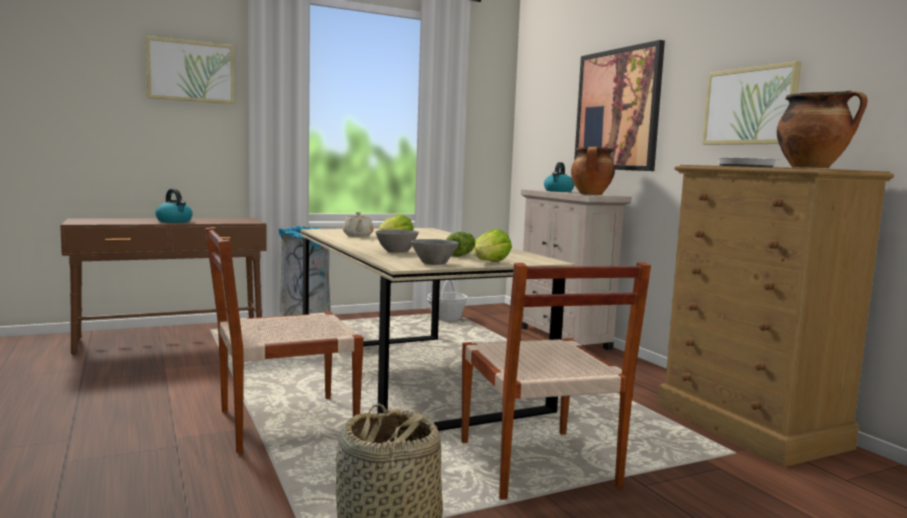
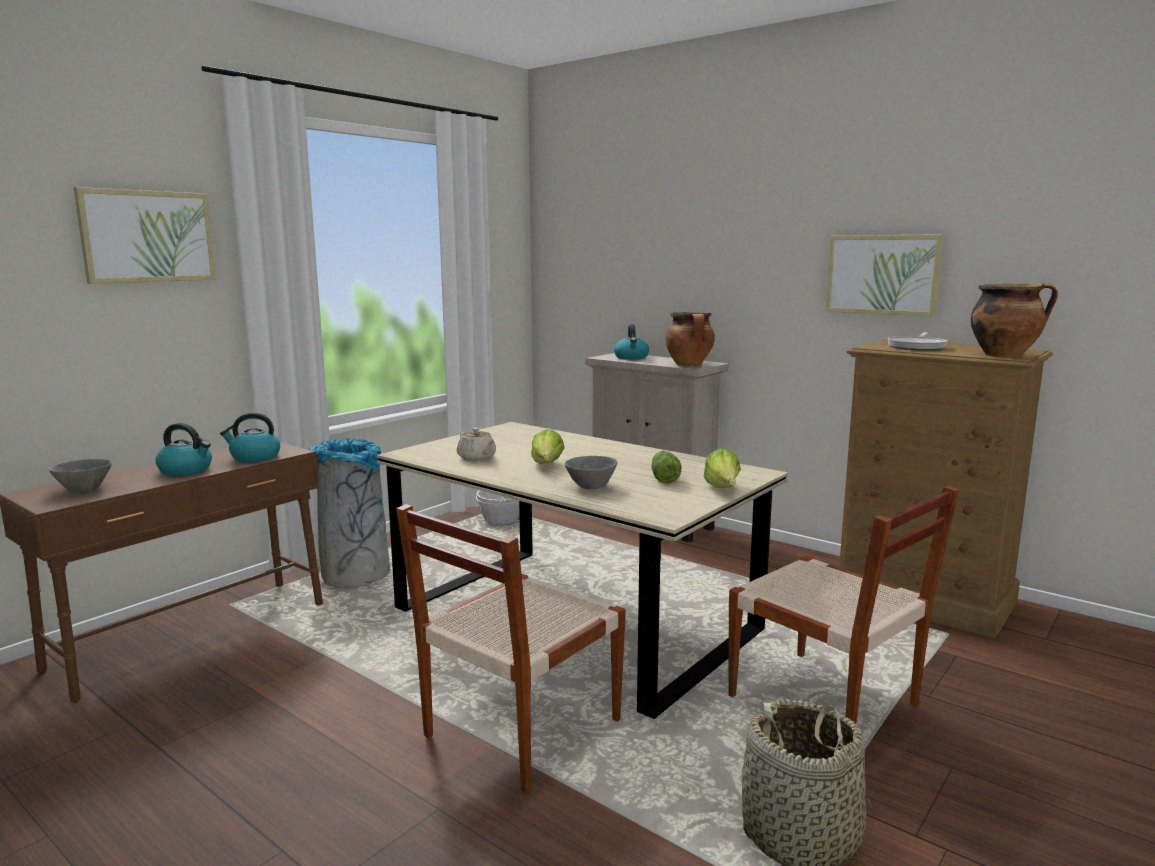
camera: 25 degrees left, 5 degrees up
(224, 221) = (254, 457): none -> kettle
(435, 263) = (681, 503): grey bowl -> grey bowl (86, 489)
(617, 110) = (700, 264): picture -> none

